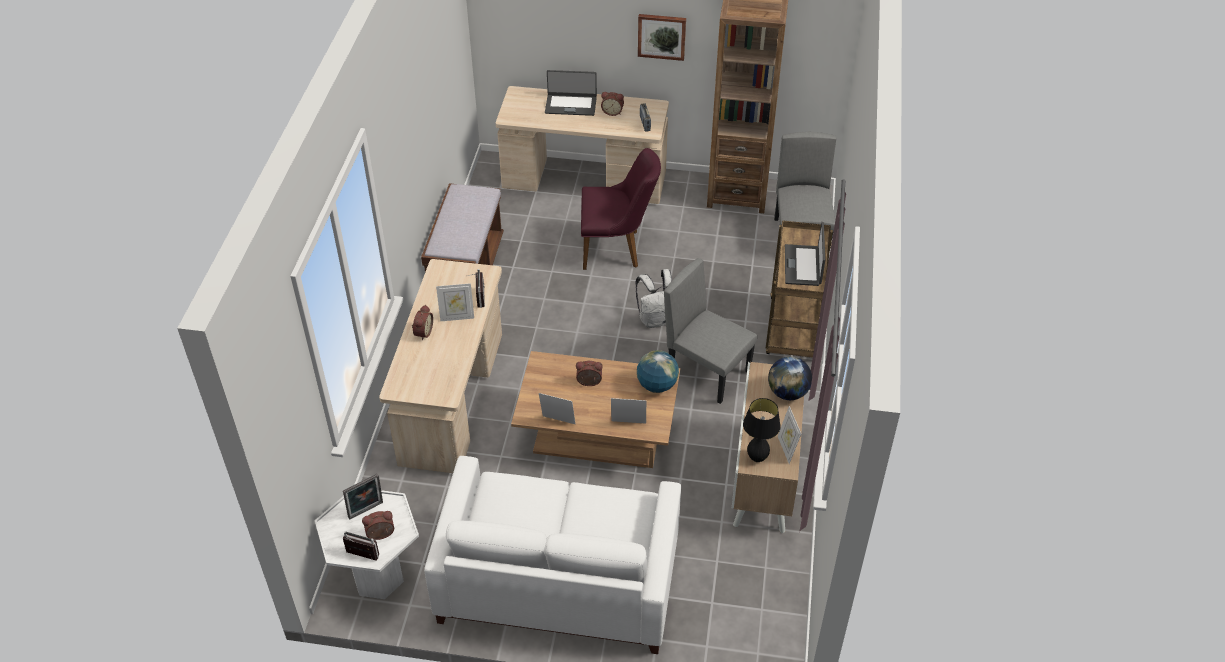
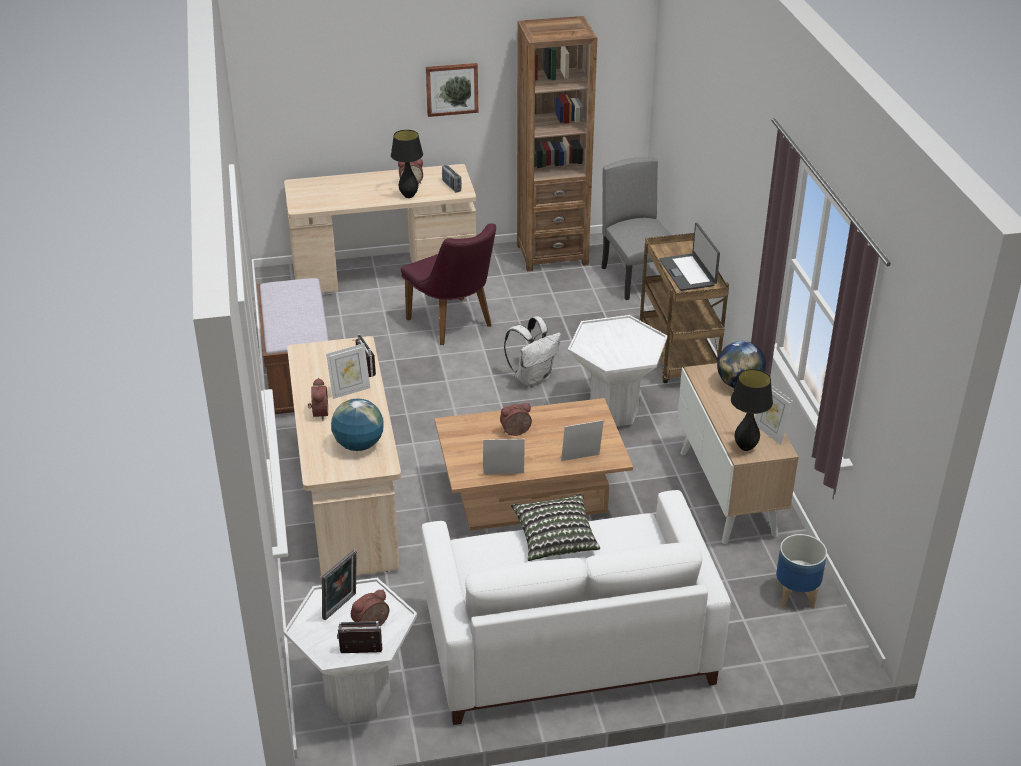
camera: 20 degrees left, 10 degrees down
(565, 495) = (555, 538): none -> pillow
(571, 105) = (362, 184): laptop -> none
(603, 126) = (408, 196): none -> black table lamp
(617, 249) = (454, 325): purple chair -> purple chair turned 75 degrees clockwise
(657, 385) = (589, 418): globe -> globe (358, 445)
(707, 372) = (613, 412): grey chair -> white side table
(767, 593) = (795, 596): none -> planter

